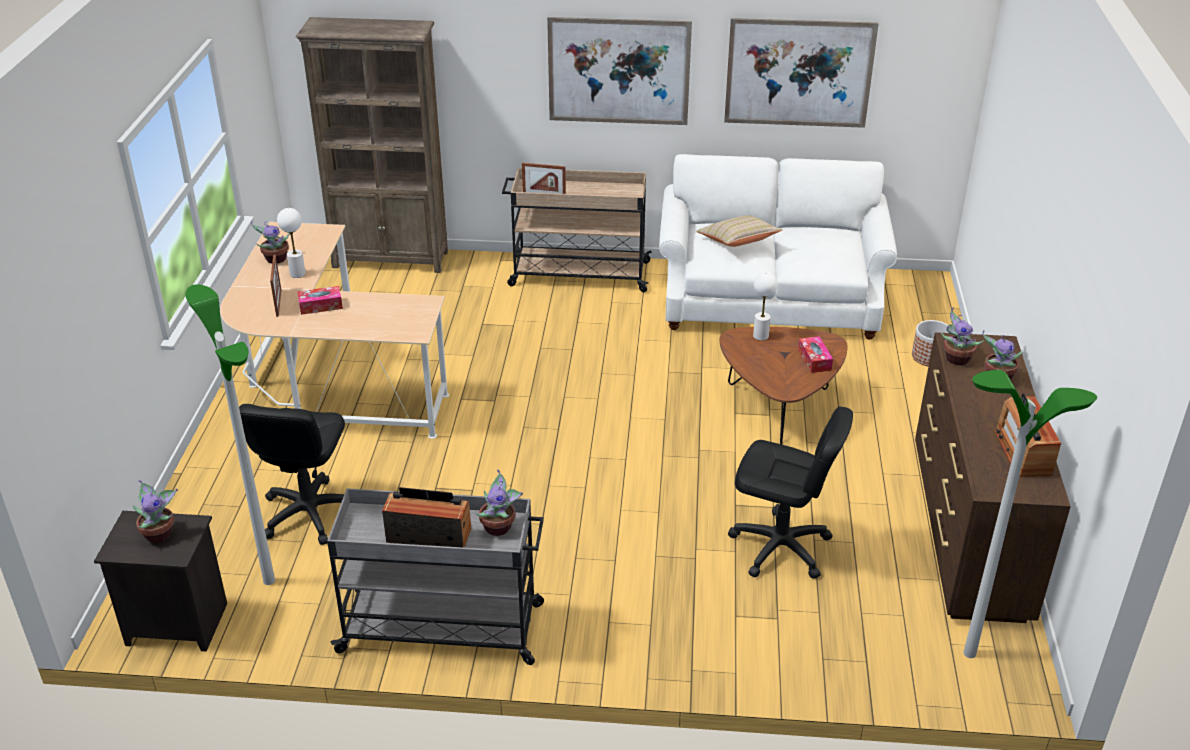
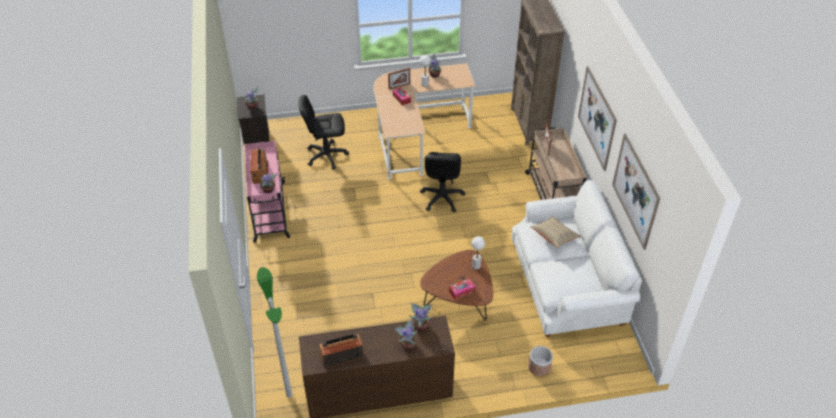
camera: 75 degrees right, 10 degrees up
(268, 581) = (285, 157): floor lamp -> none
(444, 628) = (269, 212): grey cart -> pink cart
(780, 547) = (345, 314): black office chair -> black office chair (442, 198)

